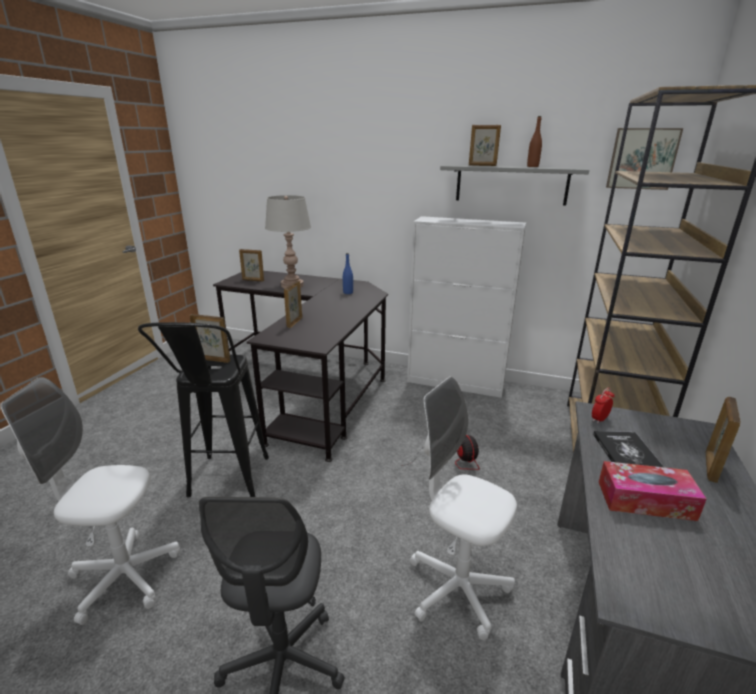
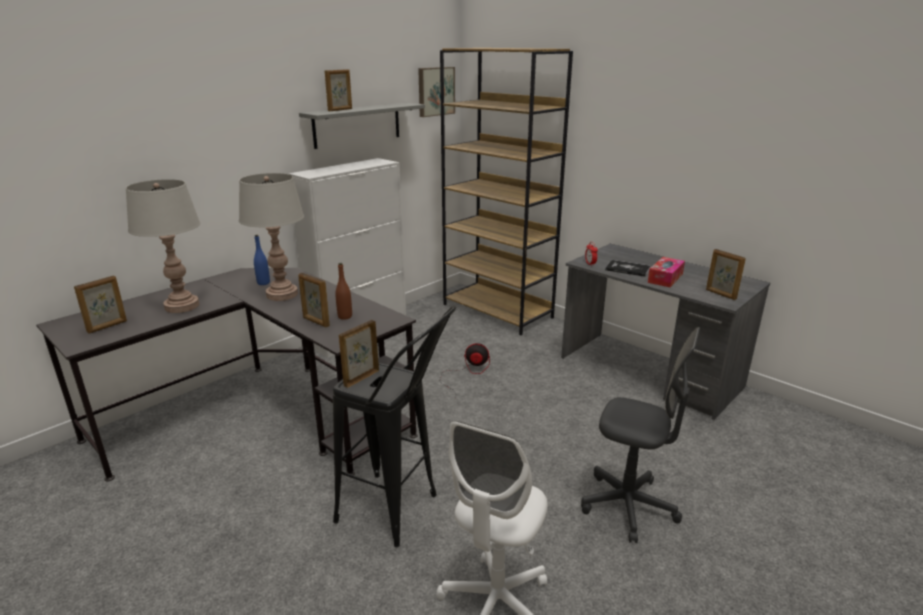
camera: 65 degrees left, 0 degrees up
(333, 302) = (282, 294): none -> grey table lamp
(457, 589) = (594, 413): white office chair -> none
(532, 166) = (376, 106): brown bottle -> brown bottle (345, 316)
(710, 467) = (645, 258): picture frame -> picture frame (720, 294)

